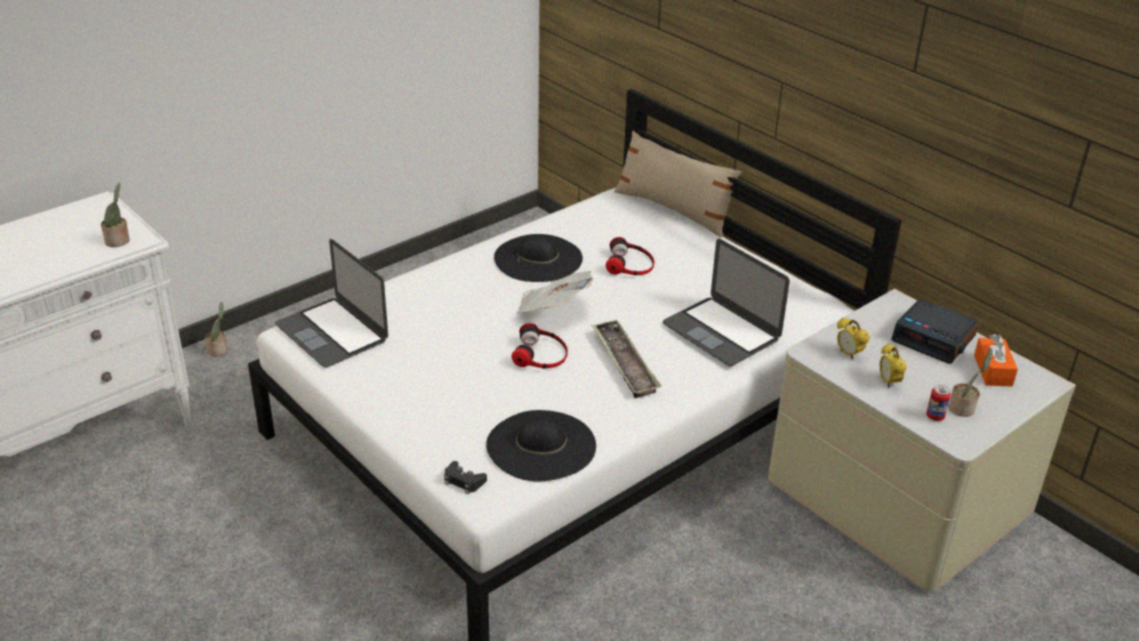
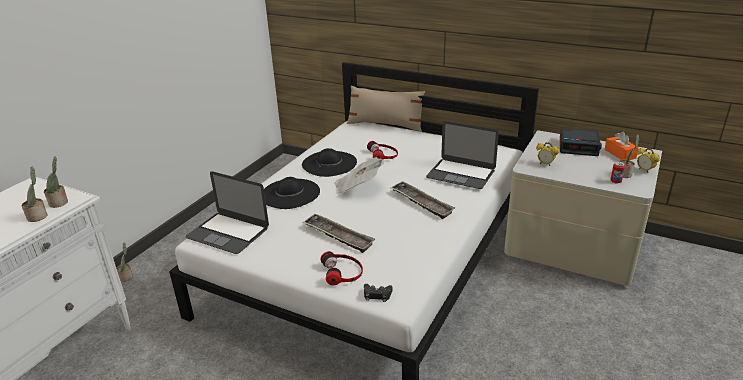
camera: 20 degrees left, 5 degrees down
(87, 254) = (38, 216): none -> potted plant
(471, 381) = (338, 236): none -> tray
(541, 354) = (369, 211): headphones -> headphones (343, 272)
(541, 445) = (409, 260): black hat -> black hat (289, 193)
(888, 382) = (577, 172): alarm clock -> alarm clock (644, 170)

